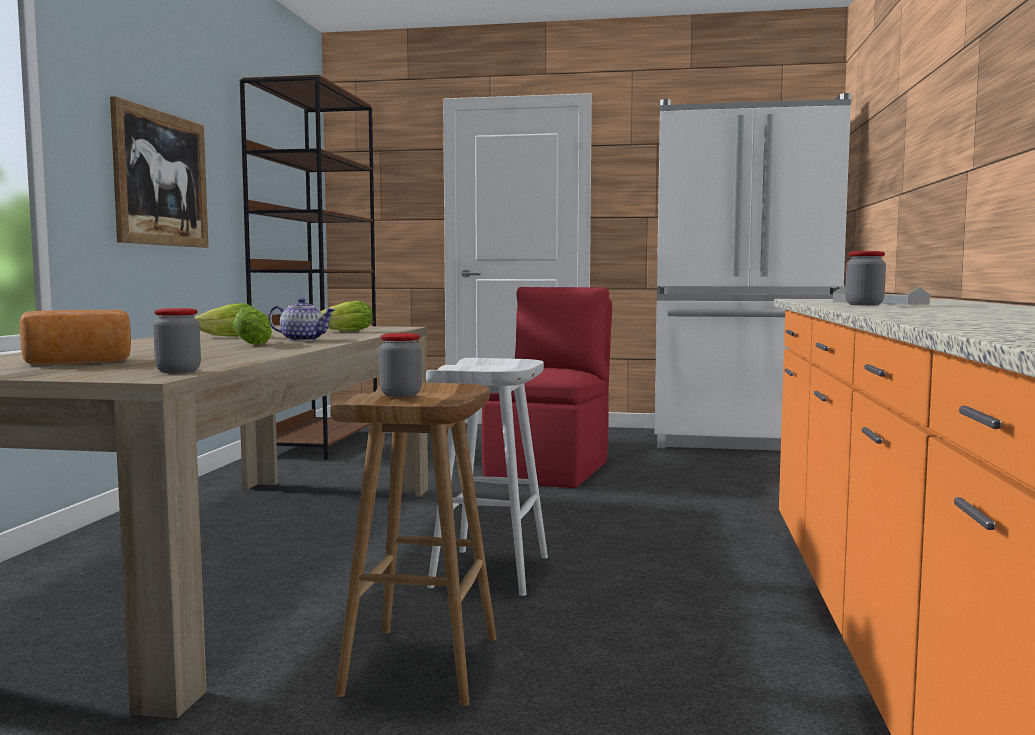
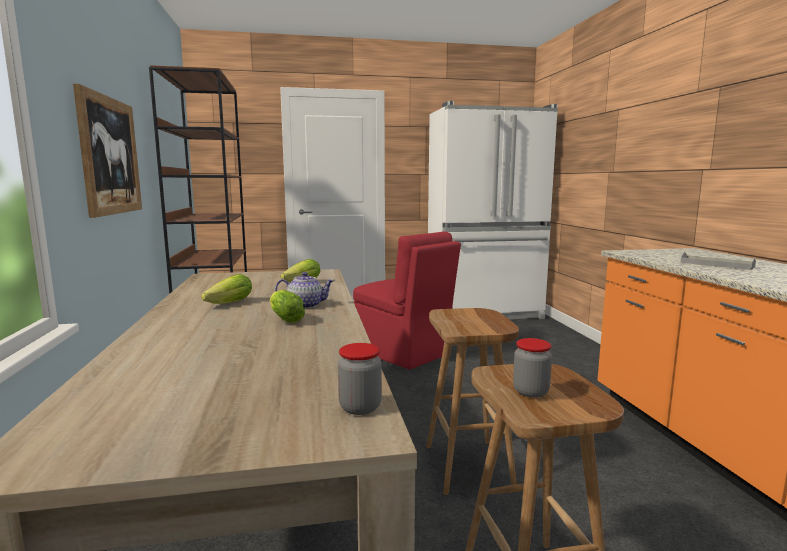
camera: 20 degrees left, 5 degrees up
(78, 363) = (210, 395): bread -> none
(491, 572) = (469, 466): white stool -> brown stool
(550, 470) = (402, 352): red chair -> red chair turned 135 degrees clockwise
(864, 305) = (734, 272): jar -> none

